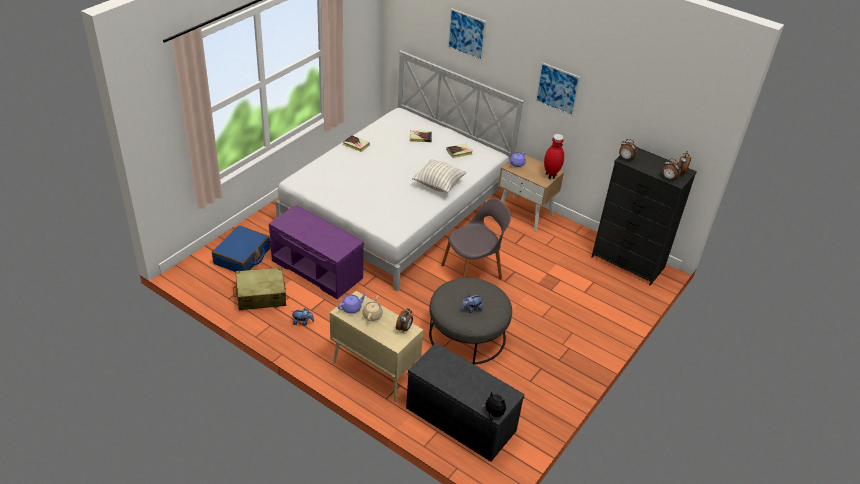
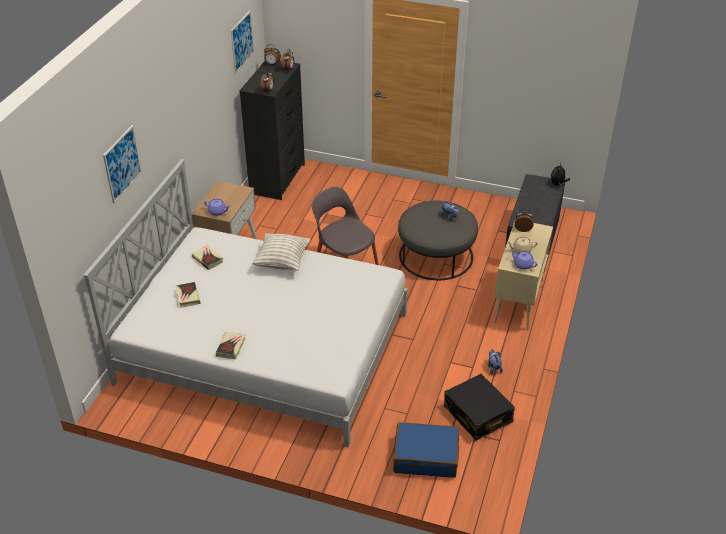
camera: 105 degrees left, 0 degrees up
(260, 295) = (477, 414): beige suitcase -> black suitcase
(318, 269) = (408, 382): purple bench -> none
(550, 175) = (229, 187): red vase -> none
(557, 89) = (190, 114): picture -> picture (242, 41)

